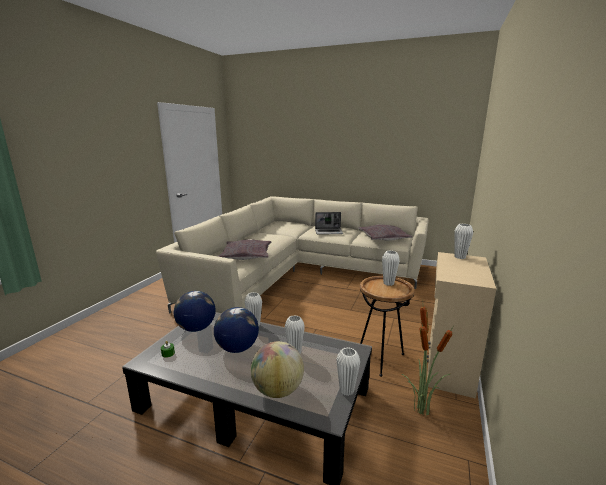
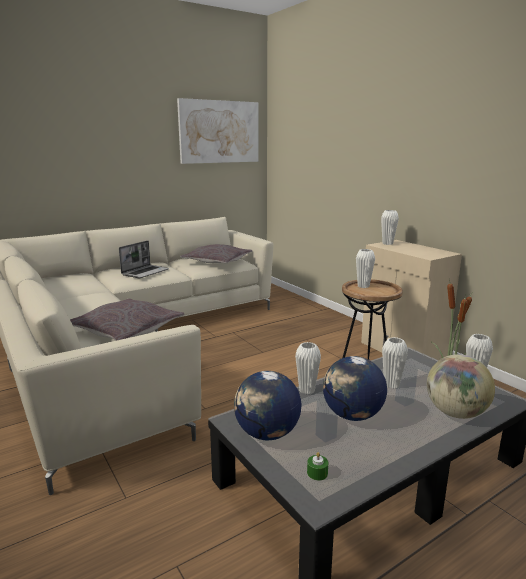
camera: 55 degrees left, 0 degrees up
(429, 138) = (219, 132): none -> picture

